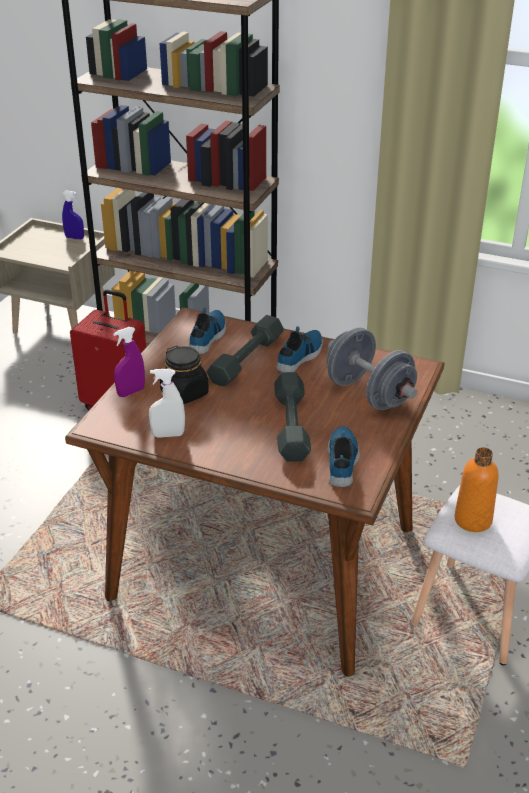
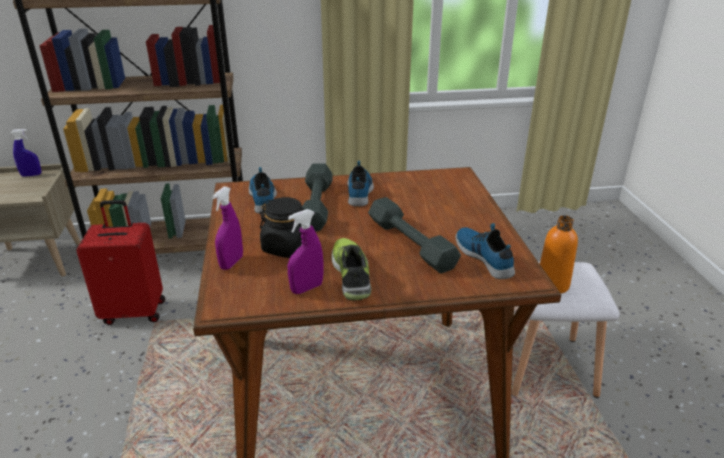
camera: 30 degrees left, 5 degrees down
(168, 435) = (307, 288): white spray bottle -> purple spray bottle
(214, 436) = (352, 274): none -> shoe
(369, 393) = (444, 201): grey dumbbell -> none

